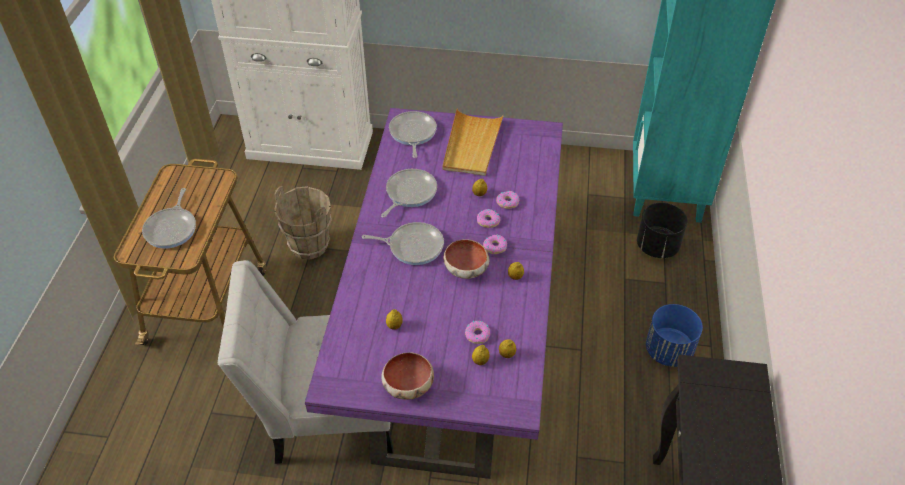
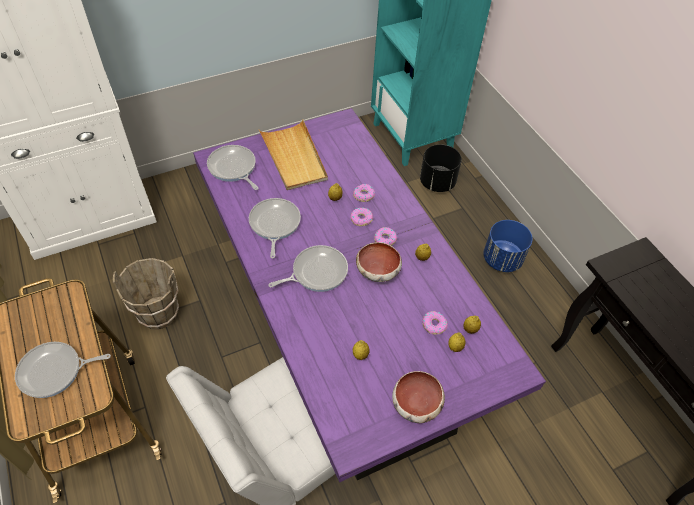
camera: 35 degrees left, 5 degrees up
(172, 228) = (54, 372): frying pan -> frying pan turned 105 degrees clockwise

